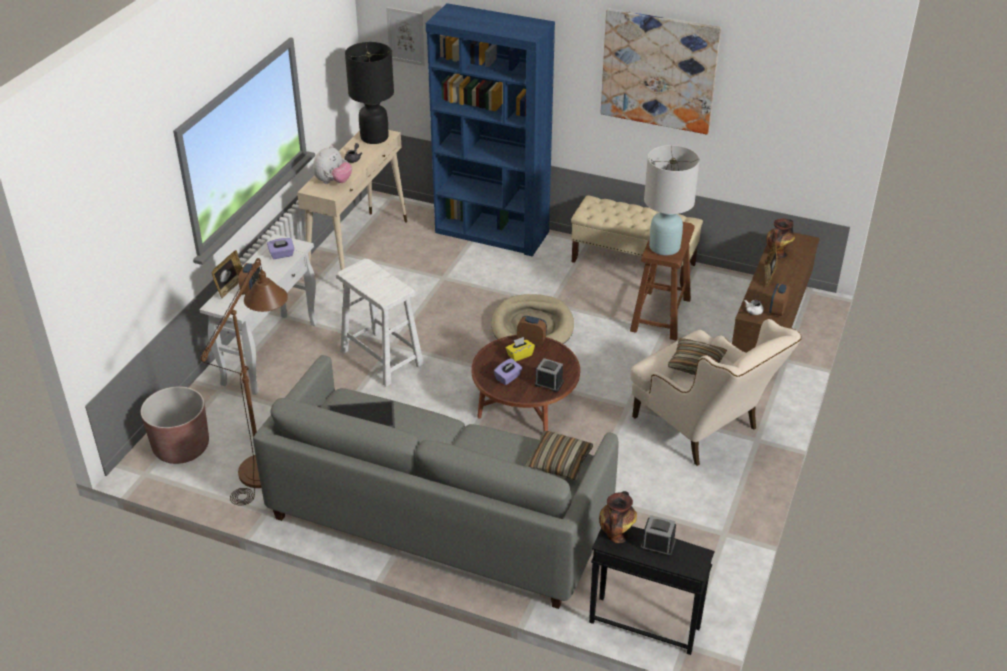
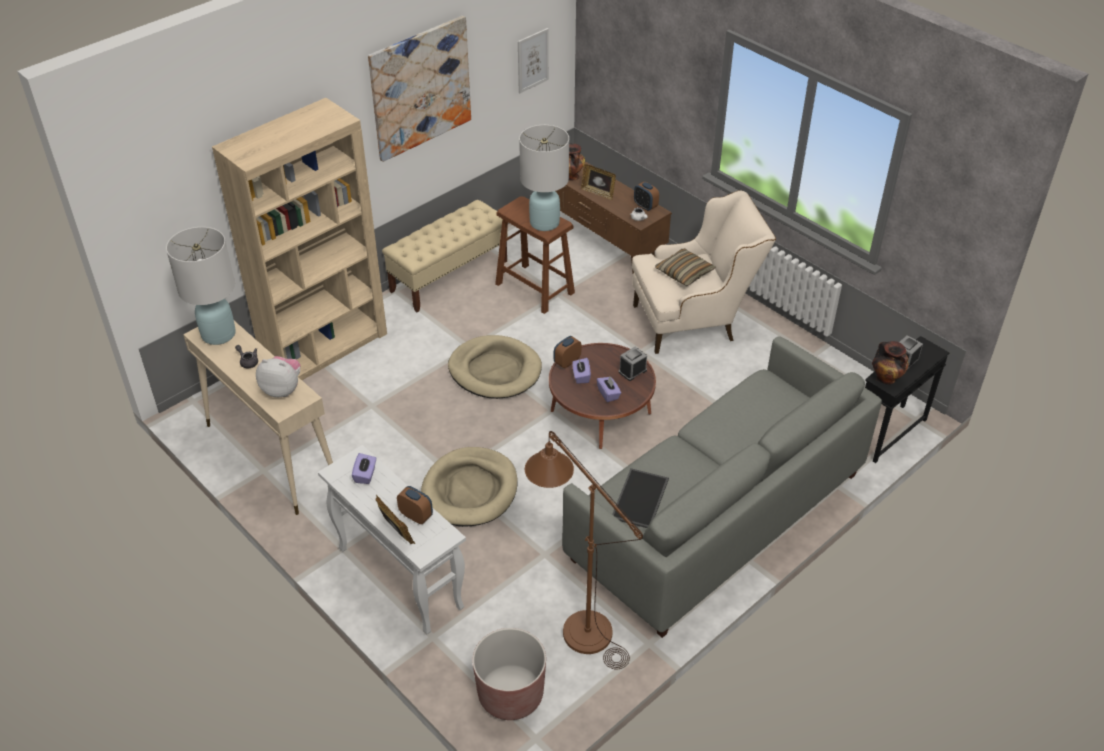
camera: 65 degrees left, 5 degrees up
(333, 182) = (282, 389): plush toy -> plush toy turned 45 degrees counterclockwise
(374, 137) = (218, 334): black table lamp -> white table lamp
(382, 359) = (470, 490): white stool -> beige dog bed
(406, 36) = (167, 213): picture -> picture (532, 60)
(492, 233) = (325, 347): blue bookcase -> beige bookcase
(519, 355) = (581, 376): yellow tissue box -> purple tissue box
(559, 461) = (763, 390): pillow -> none

